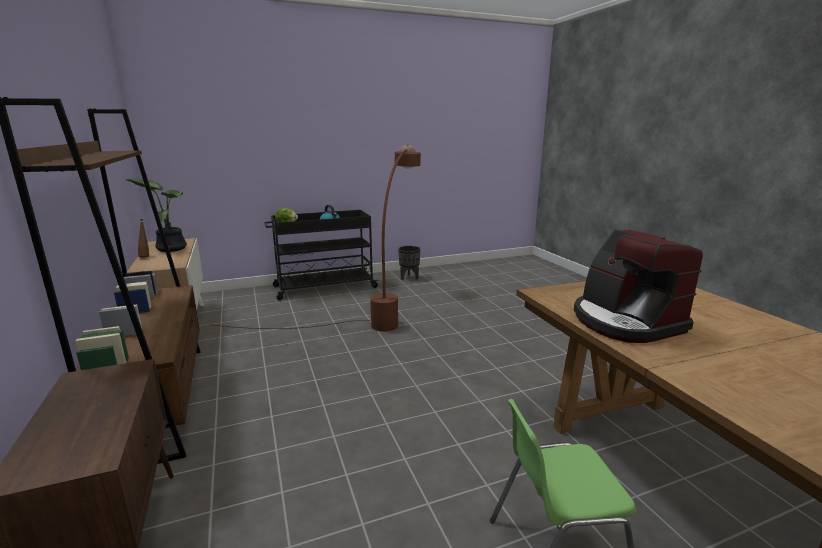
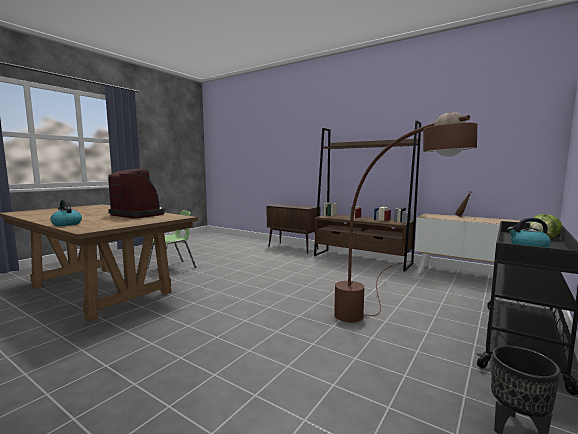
camera: 145 degrees right, 10 degrees down
(171, 248) = (481, 220): potted plant -> none
(713, 301) = (66, 224): none -> kettle

